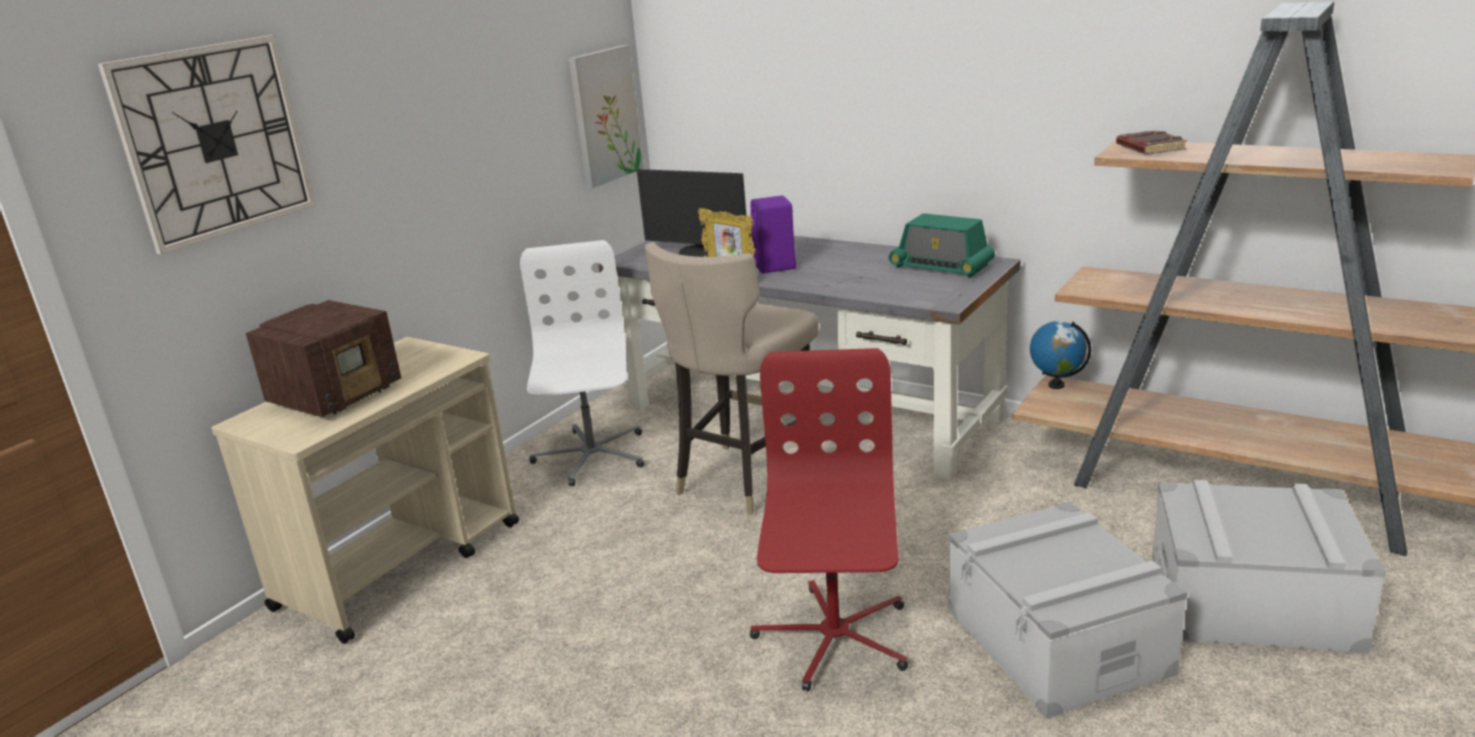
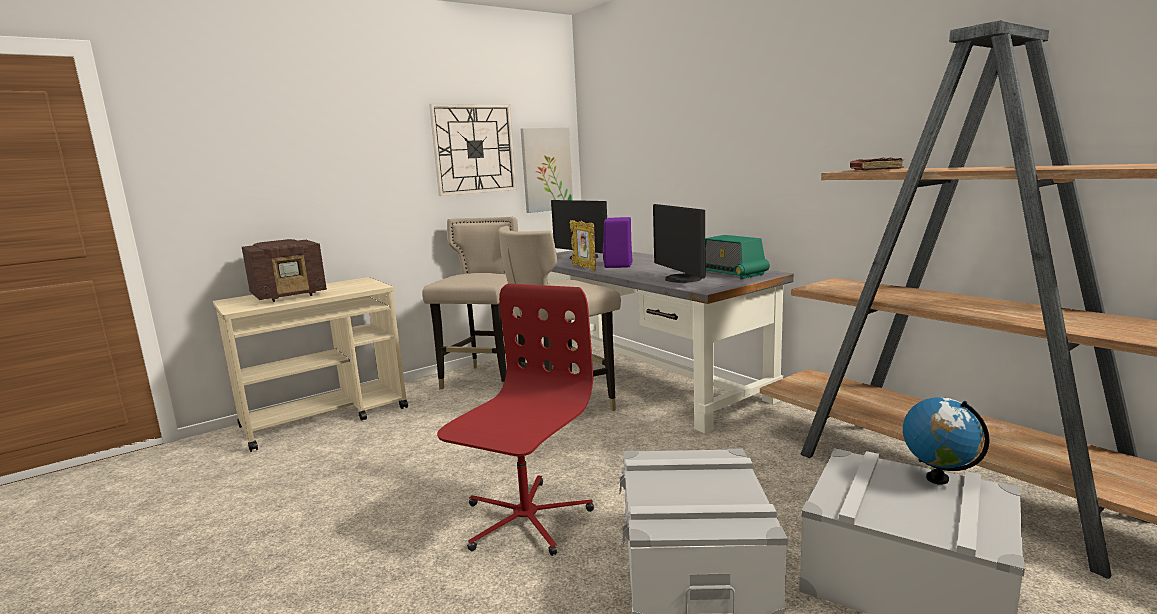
camera: 20 degrees right, 10 degrees down
(214, 141) = (245, 131): wall clock -> wall clock (474, 149)
(591, 456) = (485, 380): white office chair -> beige stool
(895, 287) = (681, 279): none -> monitor
(1056, 385) = (811, 375): globe -> globe (937, 478)

